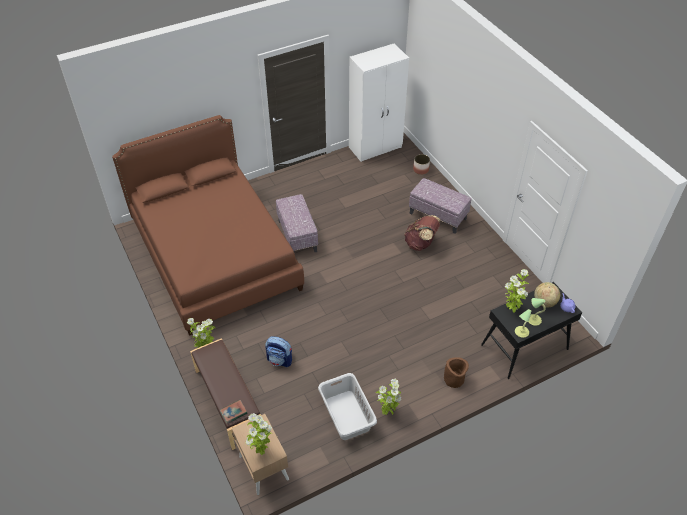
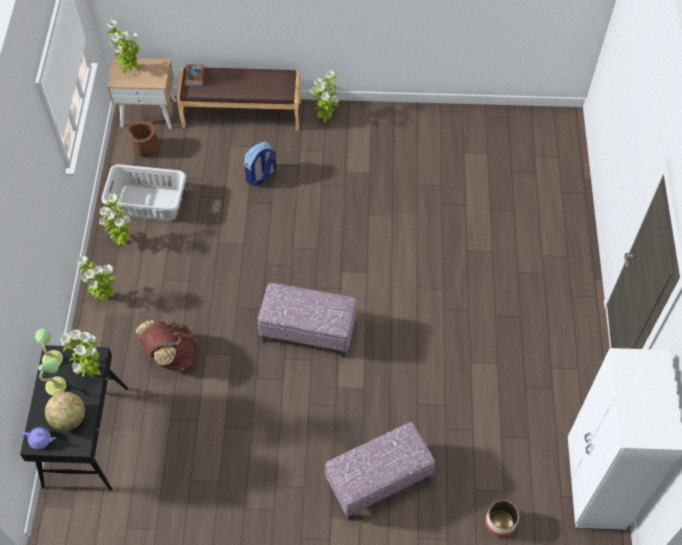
camera: 120 degrees right, 10 degrees up
(215, 254) = (467, 176): brown bed -> none
(297, 236) = (448, 276): ottoman -> ottoman (309, 331)
(421, 243) = (338, 422): brown backpack -> brown backpack (172, 356)
(435, 395) = (104, 297): none -> potted plant
(454, 379) = (107, 328): brown planter -> brown planter (145, 148)

